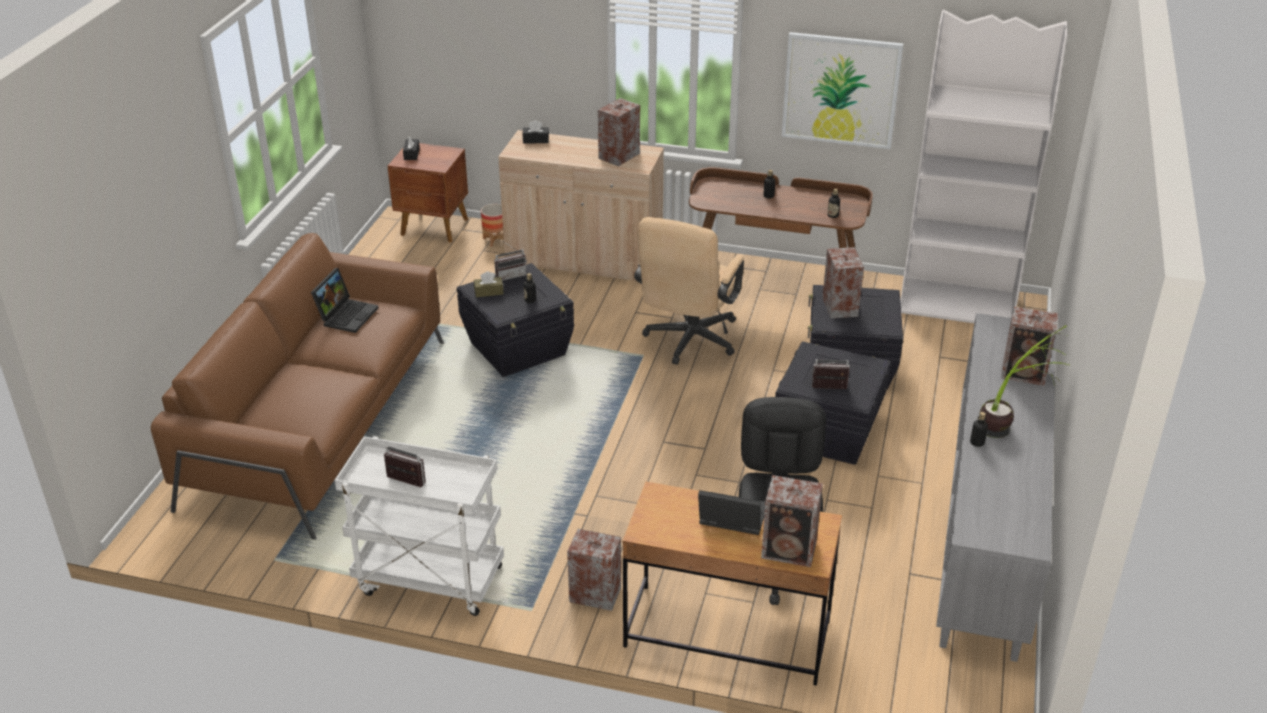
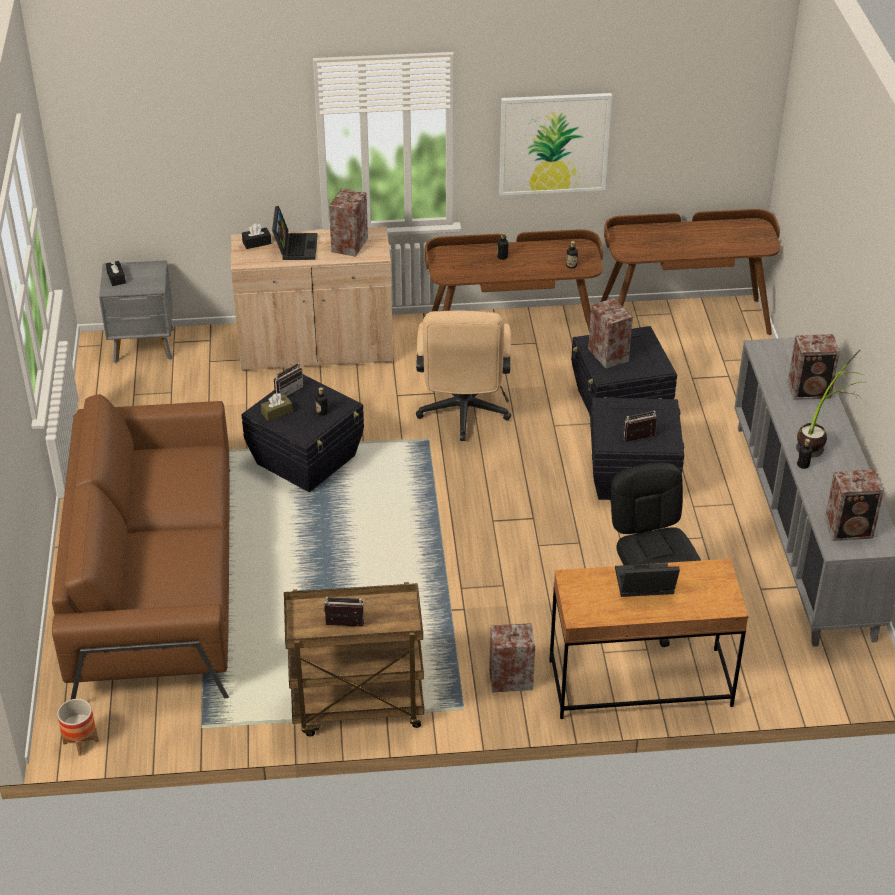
camera: 20 degrees left, 5 degrees up
(347, 315) = (158, 470): laptop -> laptop (294, 246)
(428, 581) = (356, 708): white cart -> brown cart
(434, 228) = (144, 346): brown nightstand -> grey nightstand
(495, 240) = (215, 347): planter -> planter (81, 742)
(790, 550) = (706, 600): speaker -> speaker (850, 529)
(958, 303) = (683, 320): white bookcase -> brown desk

